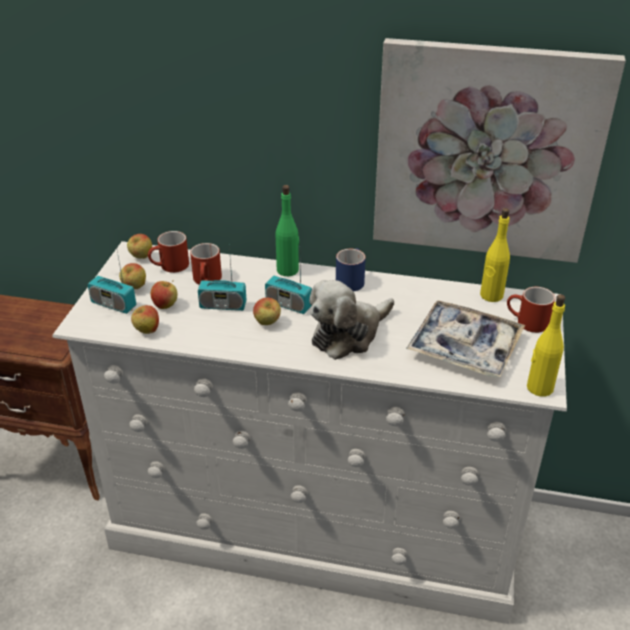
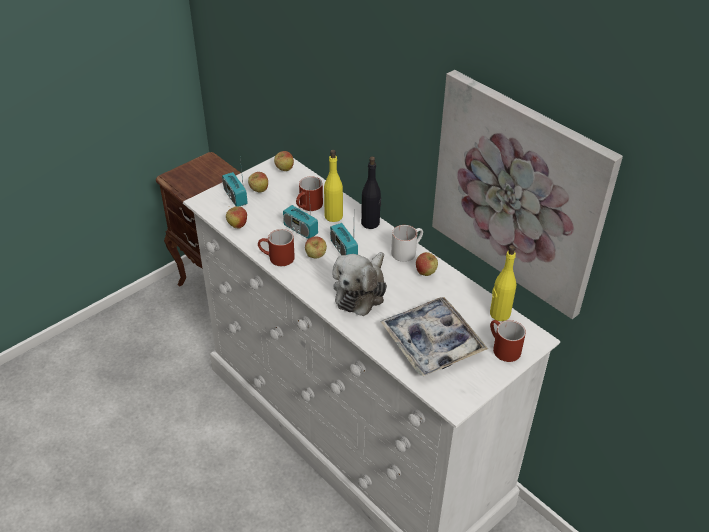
camera: 35 degrees right, 5 degrees up
(165, 305) = (265, 213): apple -> apple (426, 273)
(170, 267) = (295, 185): red mug -> red mug (276, 258)
(288, 270) = (370, 223): green bottle -> black bottle
(348, 334) = (361, 291): plush toy -> plush toy turned 60 degrees counterclockwise
(350, 279) = (406, 251): blue mug -> white mug
(539, 387) = (452, 400): yellow bottle -> yellow bottle (333, 216)

